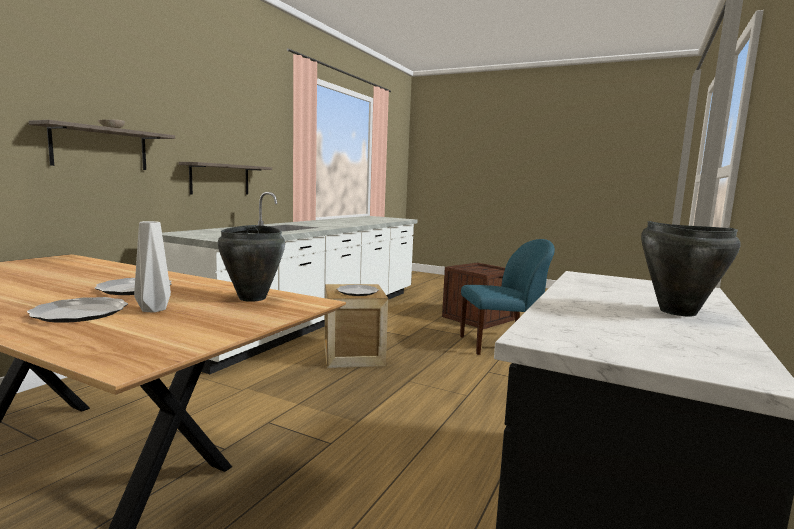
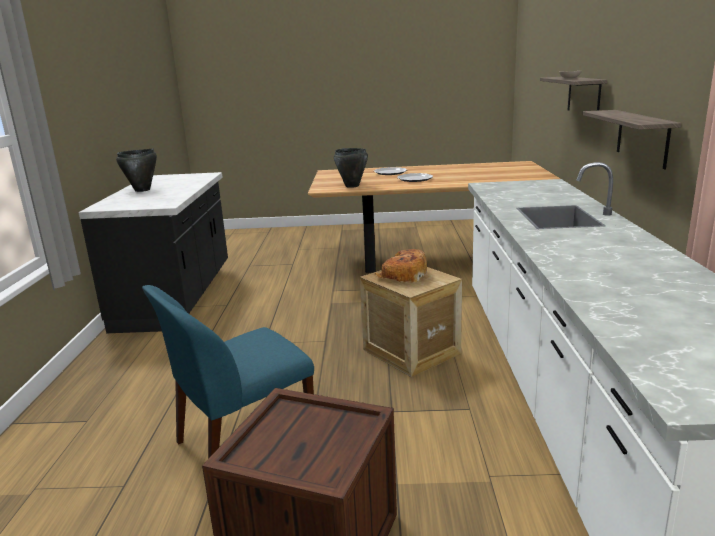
camera: 155 degrees right, 10 degrees up
(153, 310) = (371, 177): grey vase -> none
(357, 292) = (402, 275): plate -> bread

